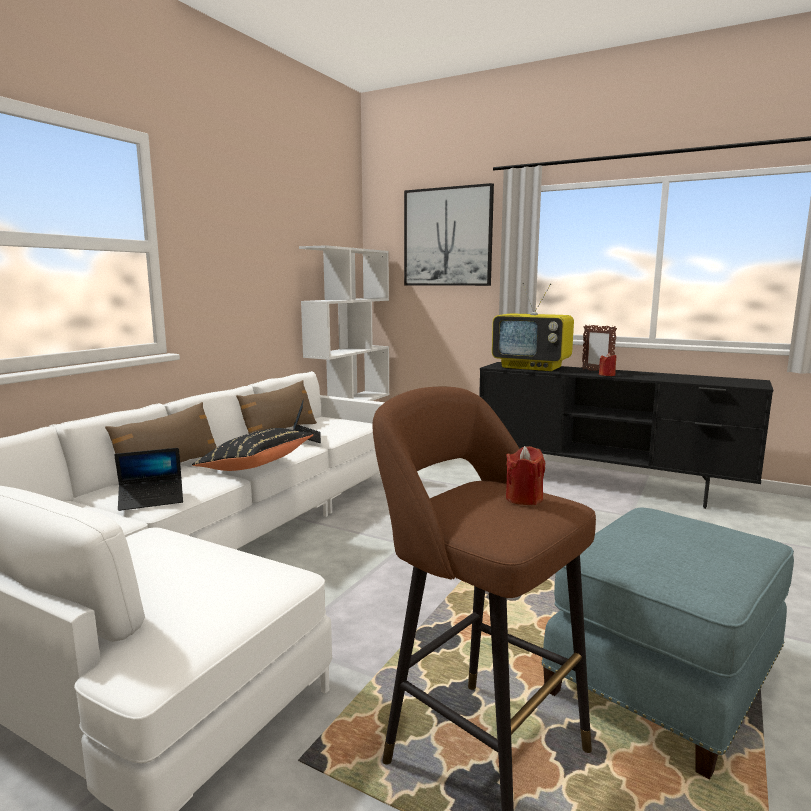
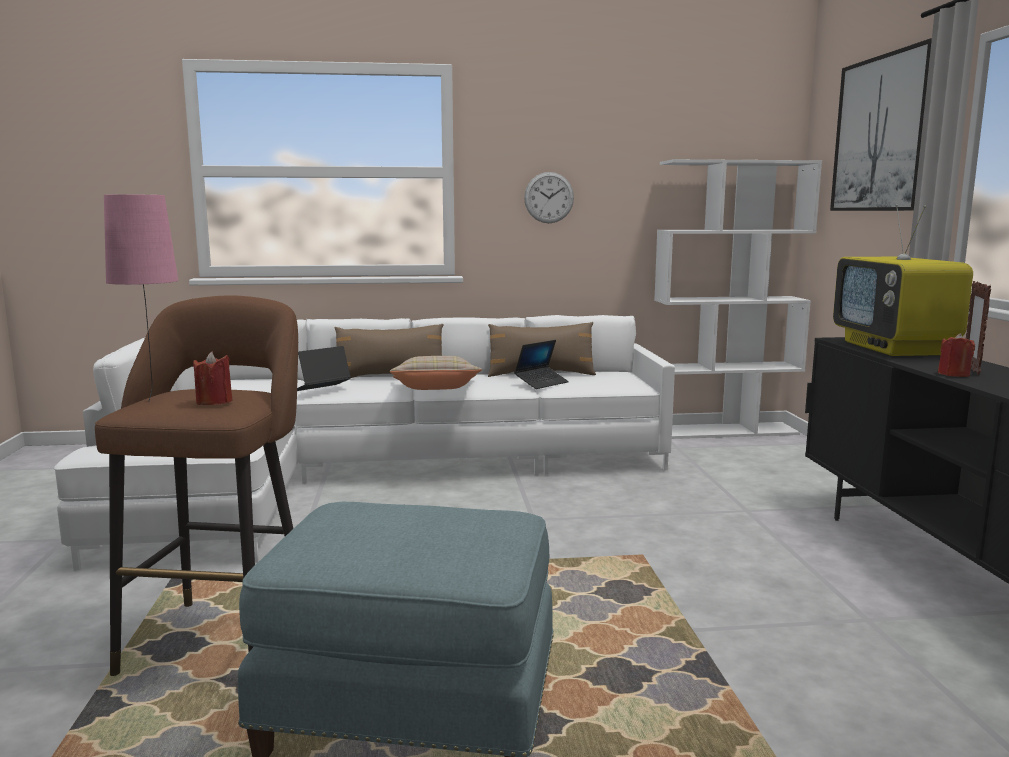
camera: 55 degrees right, 0 degrees up
(151, 500) = (321, 390): laptop -> laptop turned 105 degrees clockwise
(232, 274) = (549, 197): none -> wall clock
(255, 467) = (435, 391): black pillow -> beige pillow
(464, 519) = (153, 398): none -> pink table lamp

